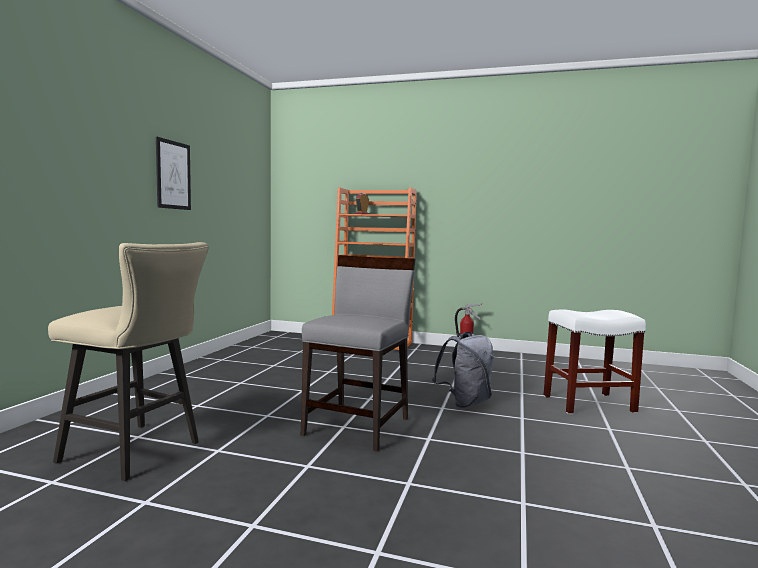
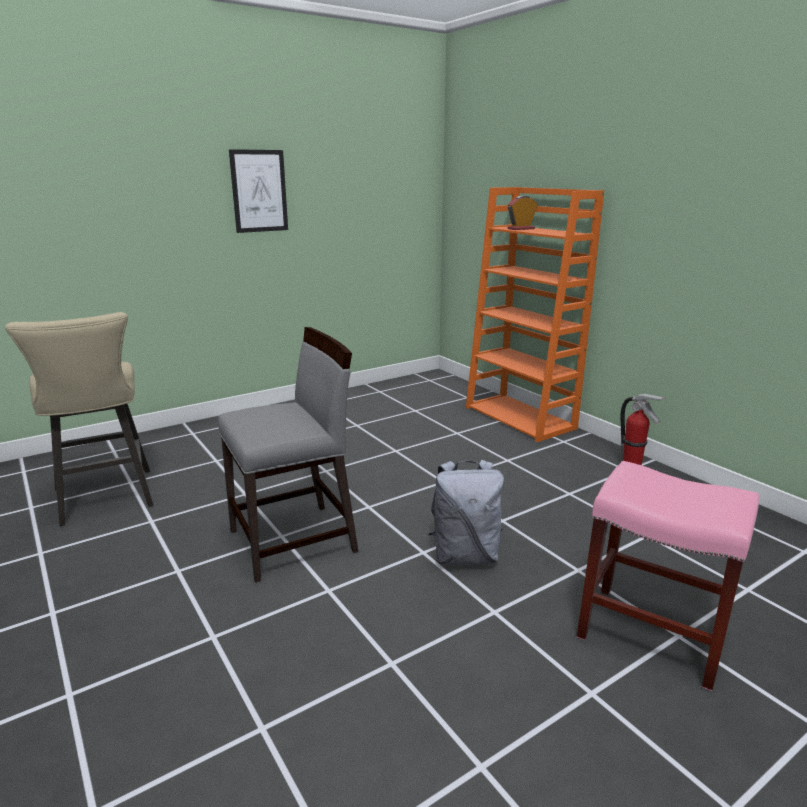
camera: 40 degrees right, 15 degrees up
(588, 404) = (650, 634): white stool -> pink stool

